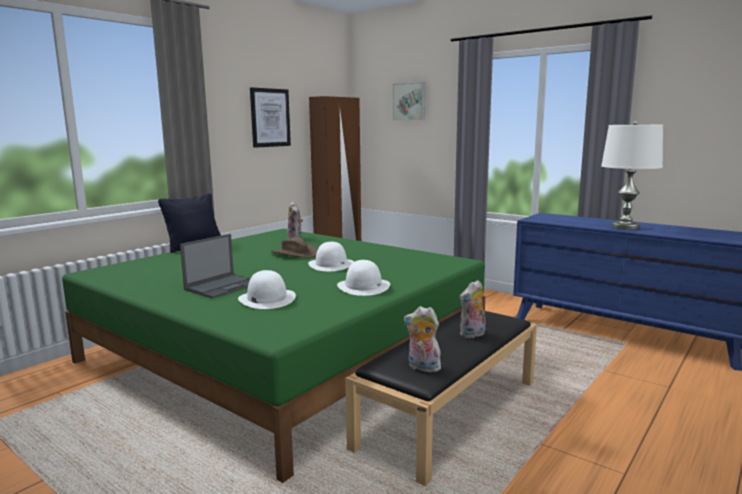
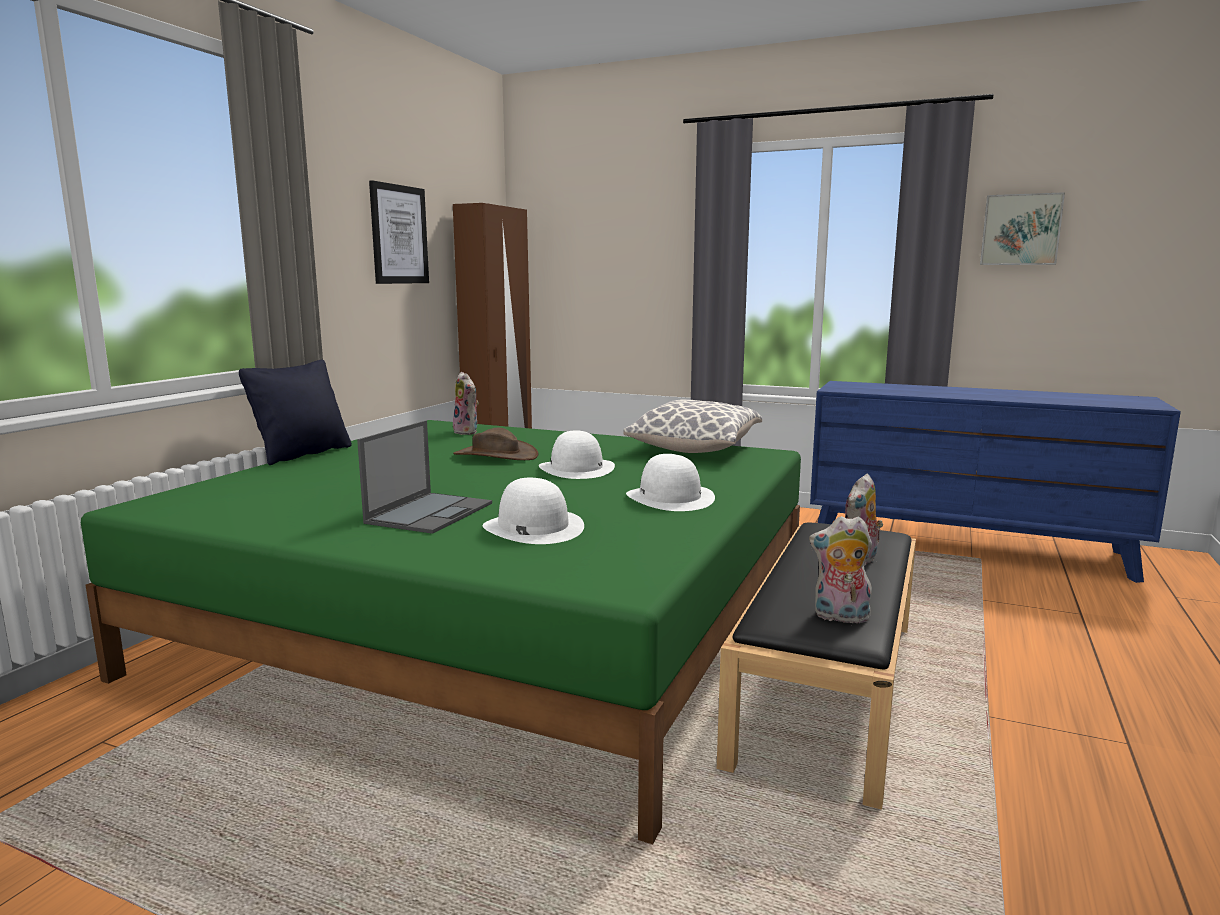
camera: 15 degrees left, 0 degrees up
(409, 101) = (610, 217): picture -> picture (1020, 230)
(416, 256) = (694, 449): none -> pillow
(625, 227) = (972, 394): white table lamp -> none

